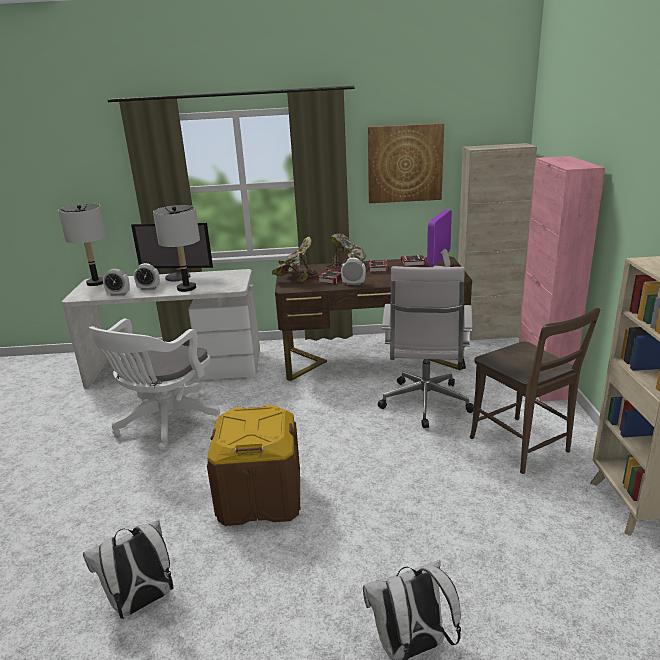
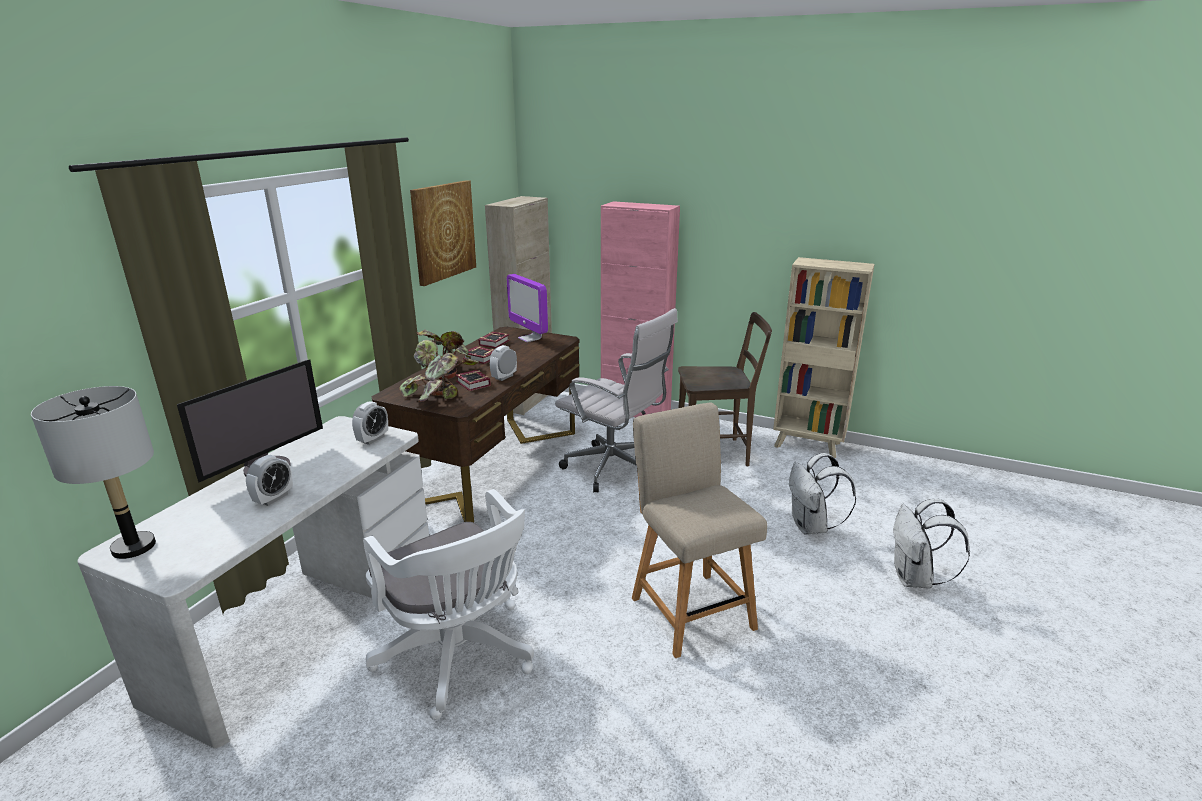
camera: 65 degrees left, 0 degrees up
(118, 294) = (249, 529): alarm clock -> alarm clock (373, 439)
(142, 603) = (818, 737): white backpack -> white backpack (811, 527)
(187, 288) = (334, 468): grey table lamp -> none
(260, 497) = (689, 609): brown storage box -> beige chair

